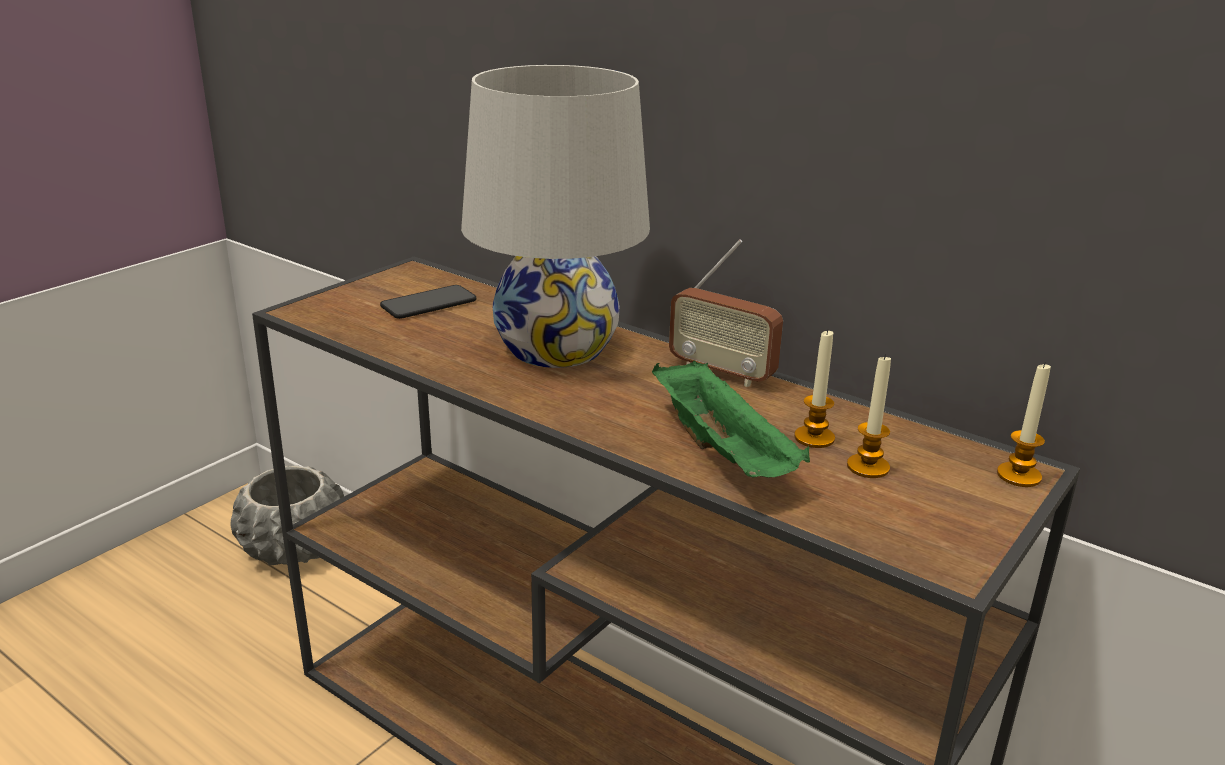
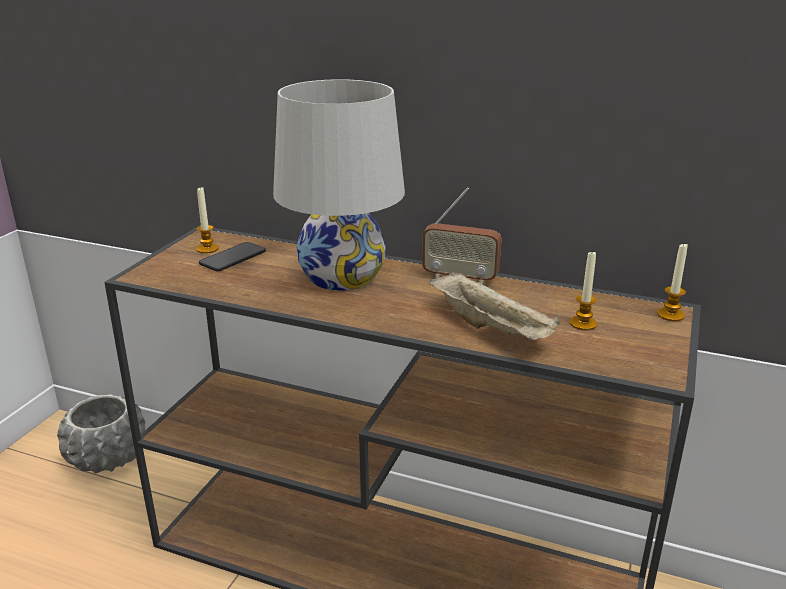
camera: 15 degrees left, 0 degrees up
(724, 452) = (492, 328): green tray -> beige tray
(814, 438) = (541, 311): candle -> candle (207, 249)

